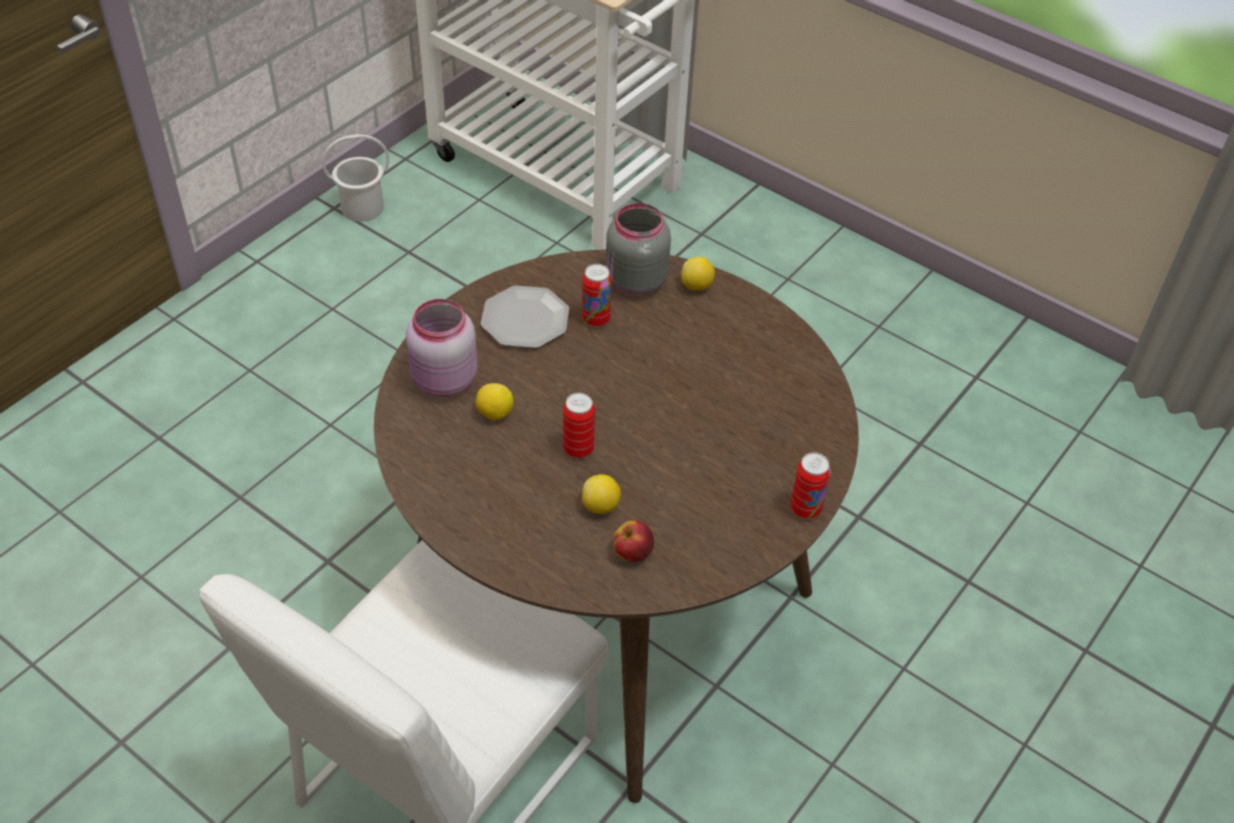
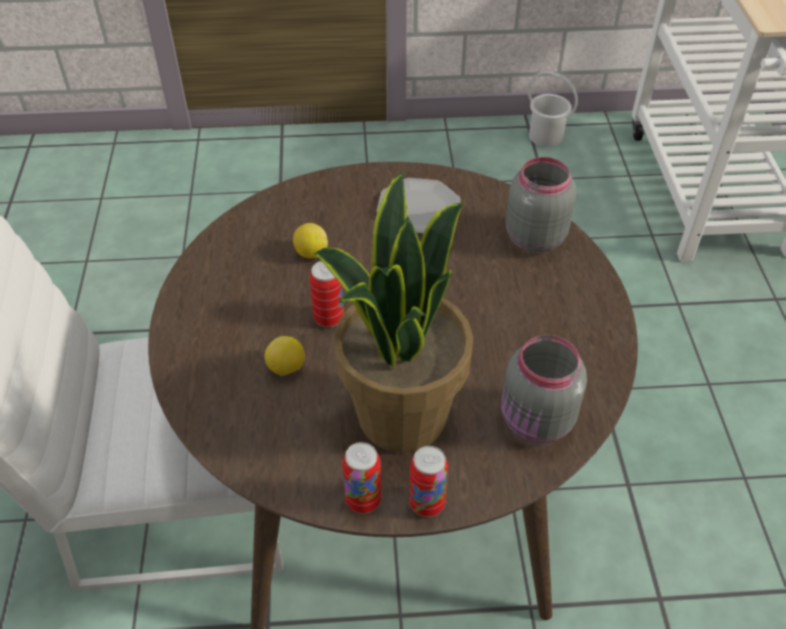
camera: 50 degrees right, 0 degrees up
(443, 381) = (311, 209): pink jar -> none
(596, 319) = (468, 242): can -> can (363, 500)
(632, 553) = (258, 418): apple -> none
(696, 286) = (579, 272): lemon -> none
(717, 471) = (400, 414): none -> potted plant
(799, 407) = (536, 422): none -> grey jar

